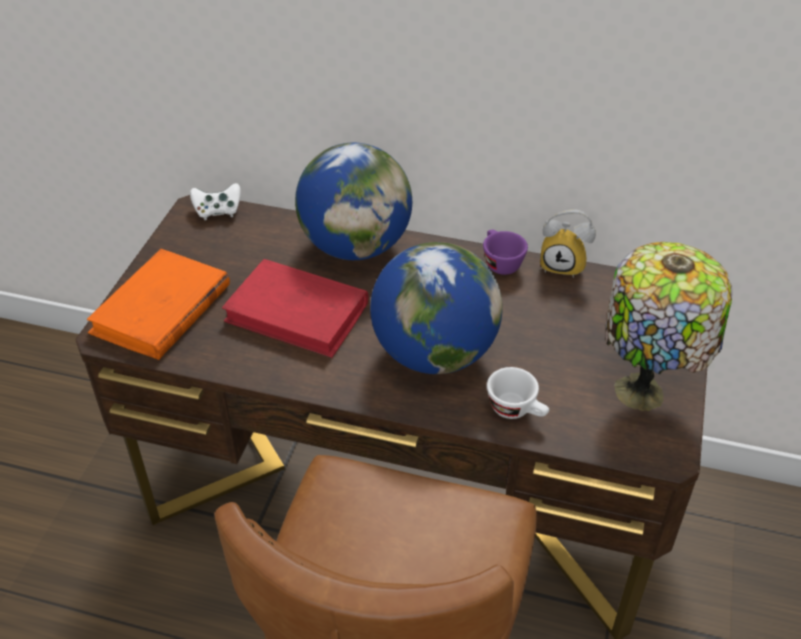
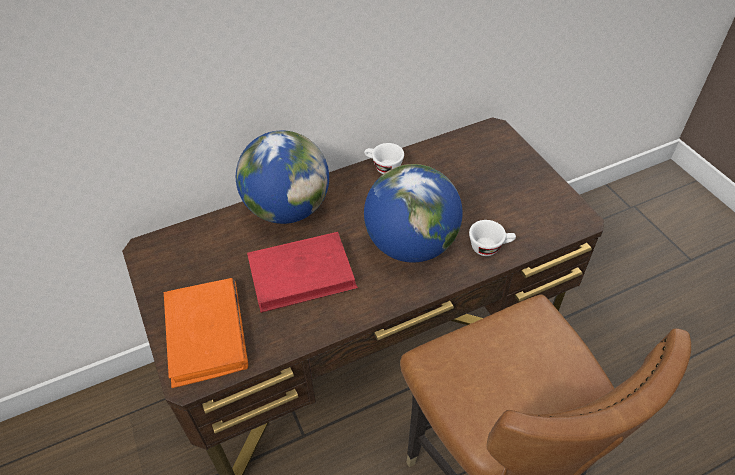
camera: 40 degrees left, 5 degrees up
(217, 211) = (164, 242): white game controller -> none
(499, 262) = (383, 167): purple cup -> white cup
(564, 265) = (418, 148): alarm clock -> none
(643, 393) = (536, 195): table lamp -> none

